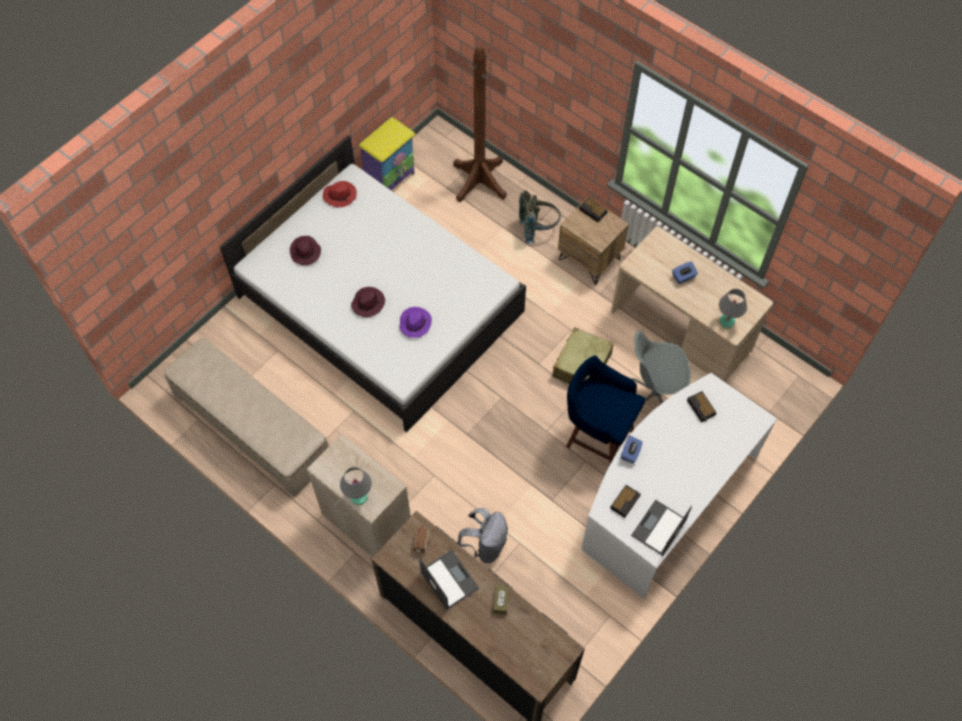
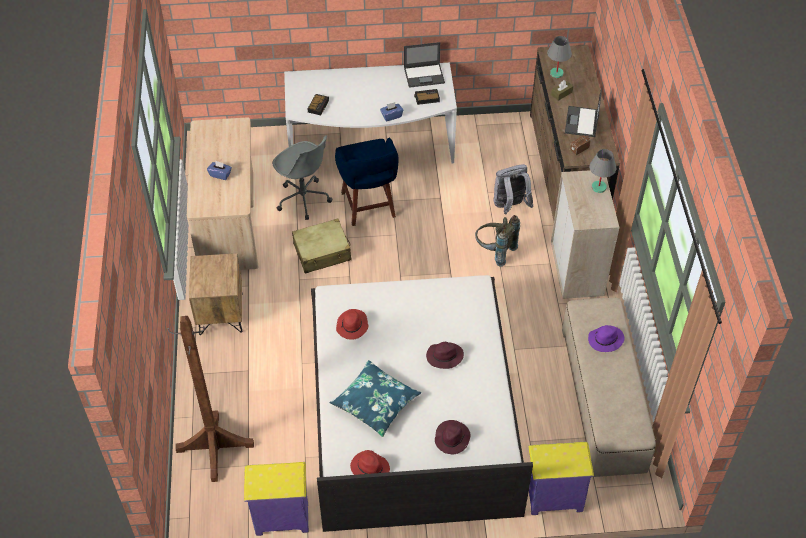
camera: 135 degrees left, 10 degrees down
(229, 325) = (552, 497): none -> nightstand
(381, 235) = (375, 403): none -> blue pillow
(415, 323) = (425, 314): purple hat -> purple hat (605, 340)
(456, 271) = (352, 326): none -> red hat
(538, 228) = (224, 367): grey backpack -> grey backpack (494, 251)
(593, 211) = (201, 284): alarm clock -> none
(727, 321) = (234, 132): grey table lamp -> grey table lamp (556, 73)

